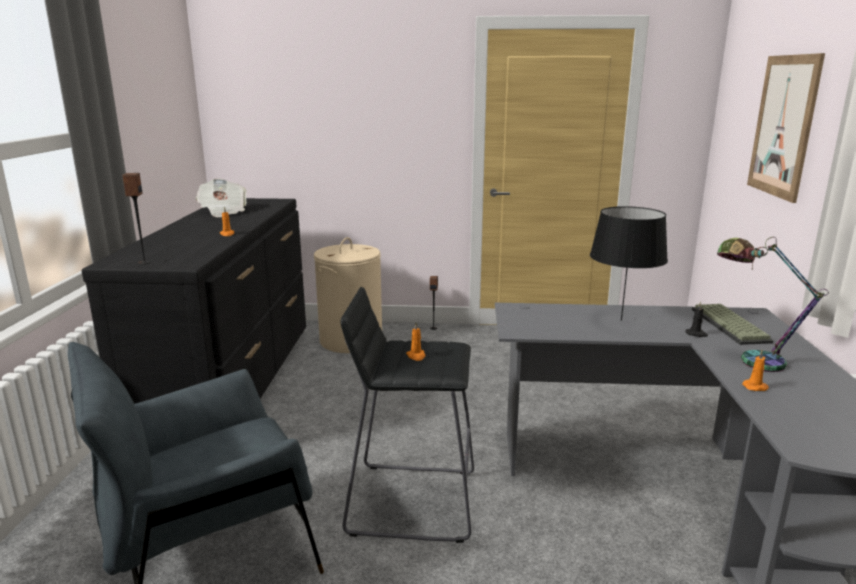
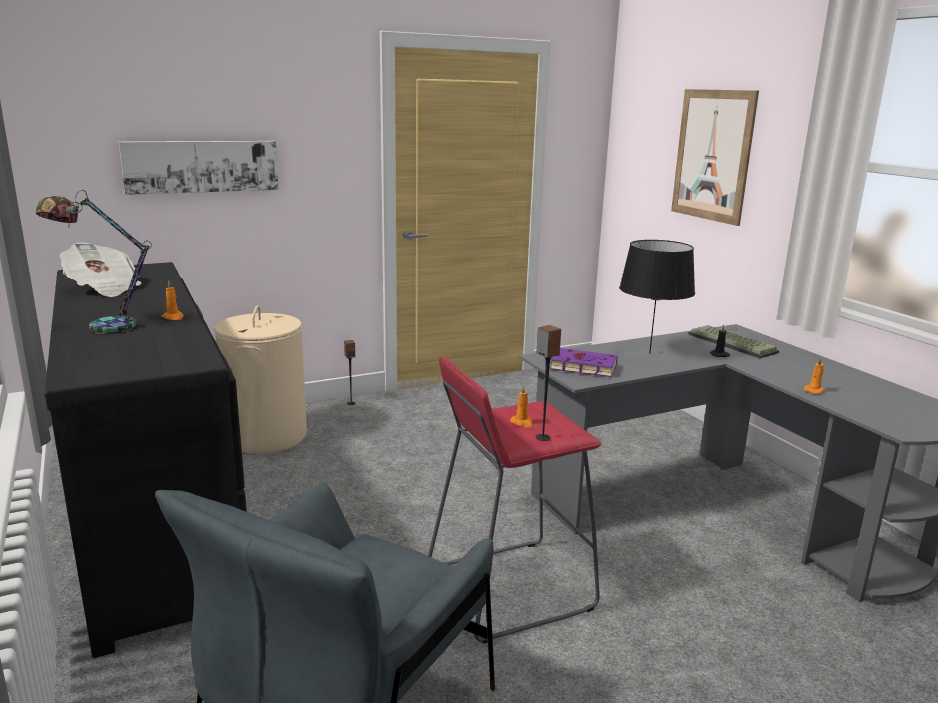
camera: 30 degrees left, 0 degrees up
(144, 262) = (130, 369): speaker -> speaker (542, 437)
(328, 128) = (201, 166): none -> picture
(411, 500) = (508, 588): black stool -> red stool
(533, 320) = (581, 366): none -> purple book
(750, 359) = (781, 369): table lamp -> table lamp (102, 326)

